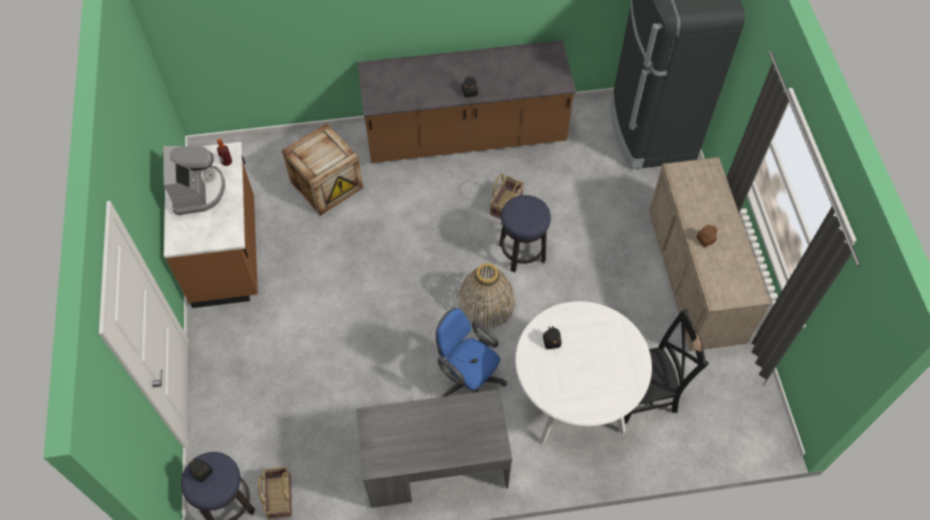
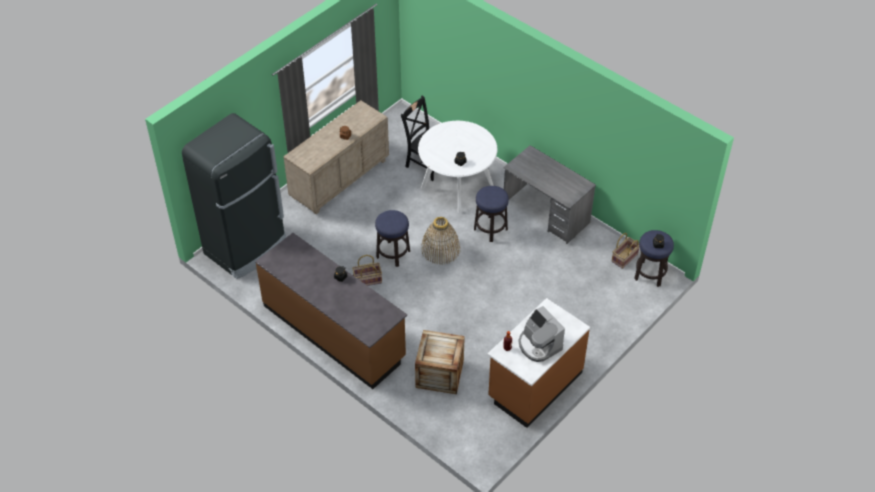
camera: 130 degrees left, 10 degrees down
(198, 191) = (539, 345): coffee machine -> coffee machine turned 75 degrees counterclockwise
(468, 380) = (490, 229): blue office chair -> stool

